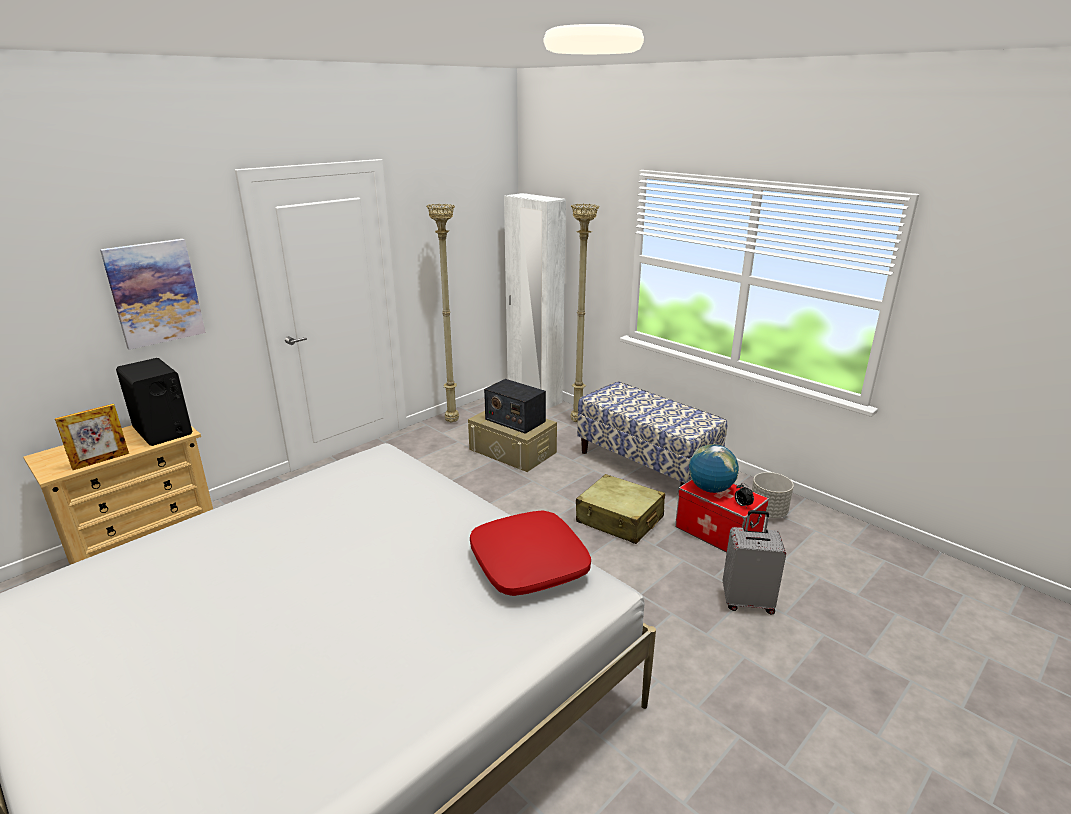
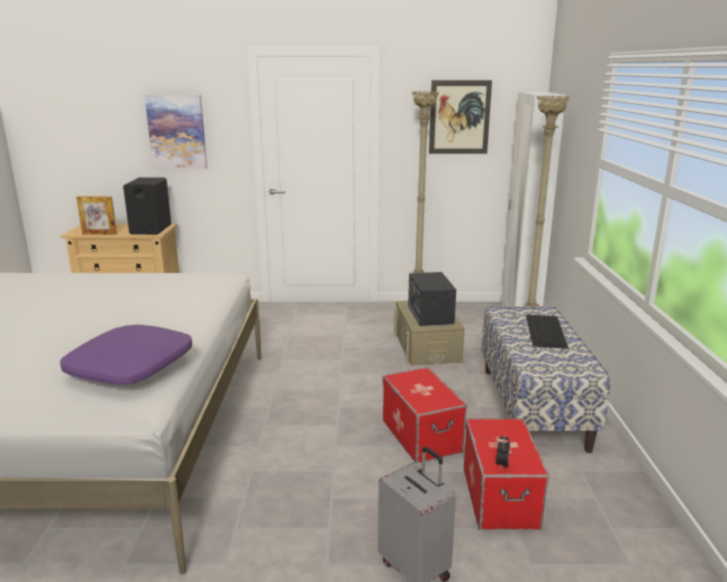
camera: 45 degrees right, 5 degrees down
(457, 225) = (459, 117): none -> picture
(529, 563) = (131, 367): red pillow -> purple pillow
(619, 520) = (421, 436): beige suitcase -> storage box
(646, 402) = (546, 331): none -> keyboard
(710, 489) = (497, 435): globe -> none
(768, 512) = (599, 514): grey planter -> none

